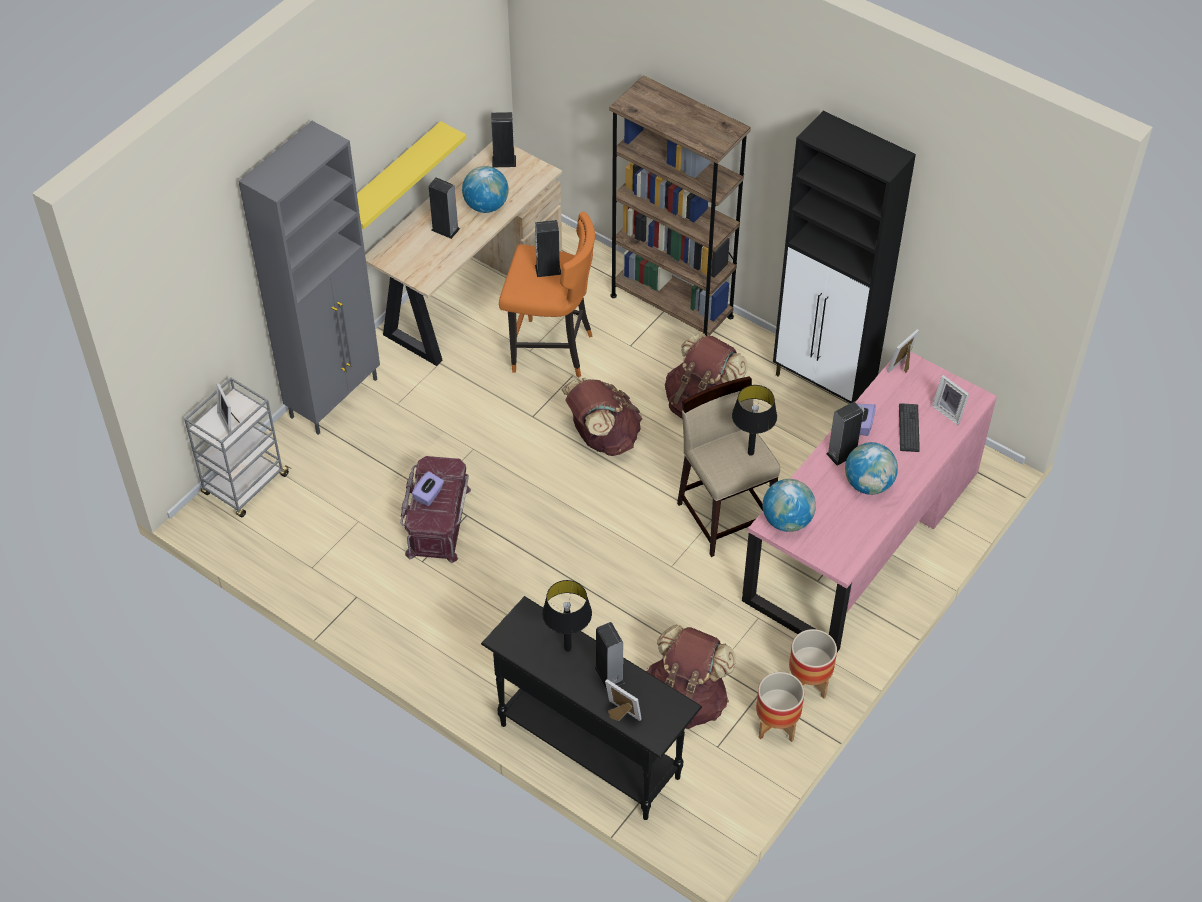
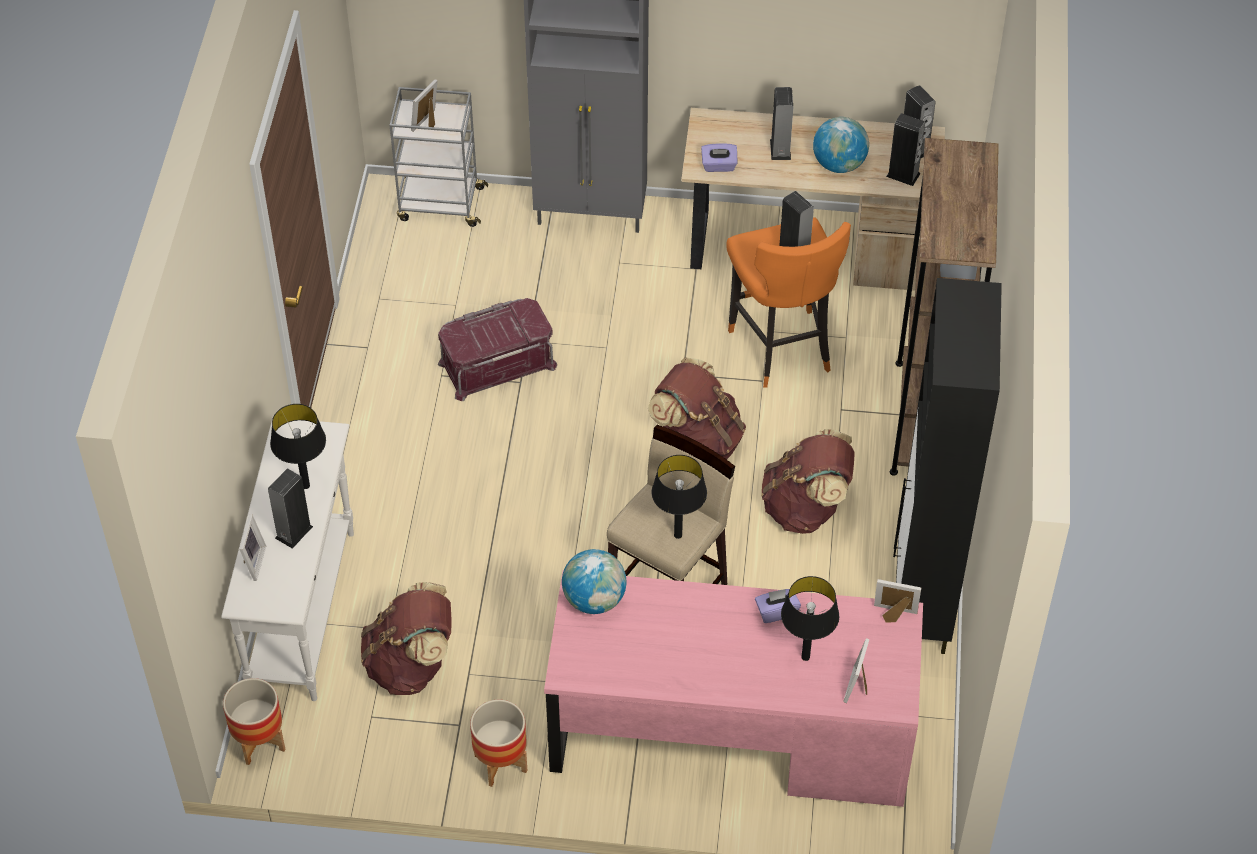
camera: 60 degrees right, 0 degrees up
(391, 178) = (763, 57): yellow shelf -> none
(429, 495) = (490, 326): purple tissue box -> purple tissue box (719, 166)
(589, 750) = (303, 611): black console table -> white console table
(776, 725) = (428, 757): planter -> planter (259, 742)
(842, 454) = (722, 610): speaker -> speaker (903, 175)
(868, 484) = (696, 652): globe -> none
(909, 428) = (805, 657): keyboard -> black table lamp

